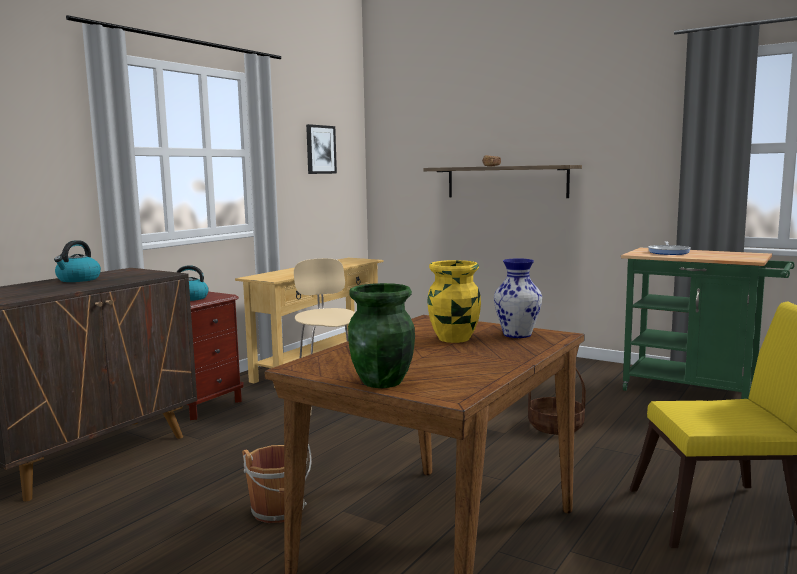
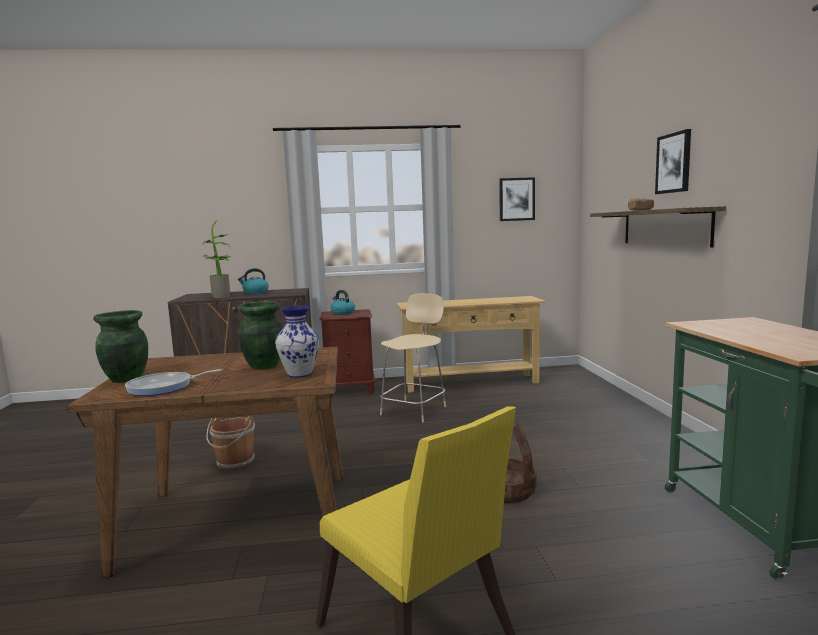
camera: 50 degrees right, 0 degrees up
(60, 289) = (222, 297): none -> potted plant
(454, 339) = (263, 366): yellow vase -> green vase
(515, 126) = (674, 163): none -> picture
(669, 252) = (746, 327): frying pan -> frying pan (164, 387)

